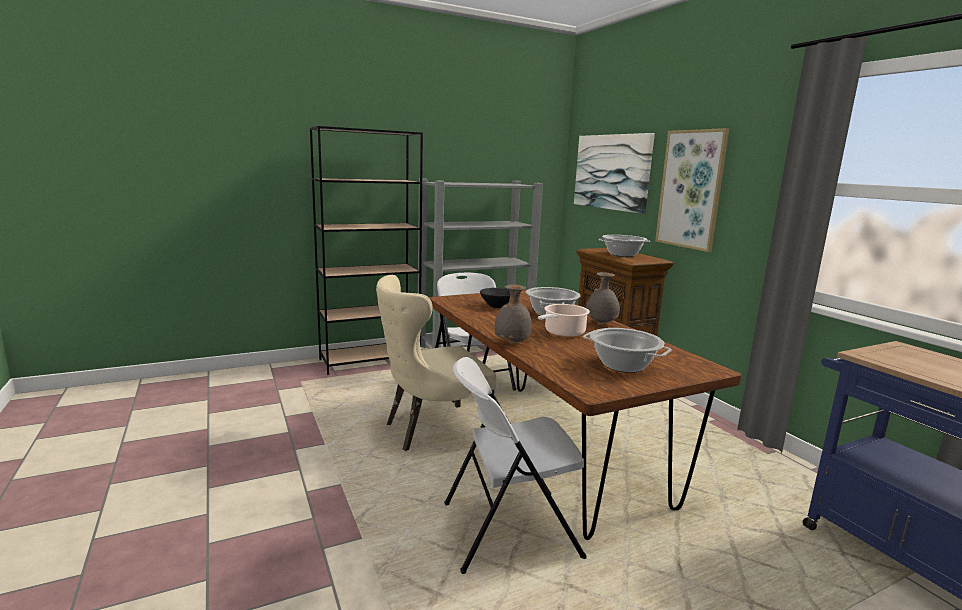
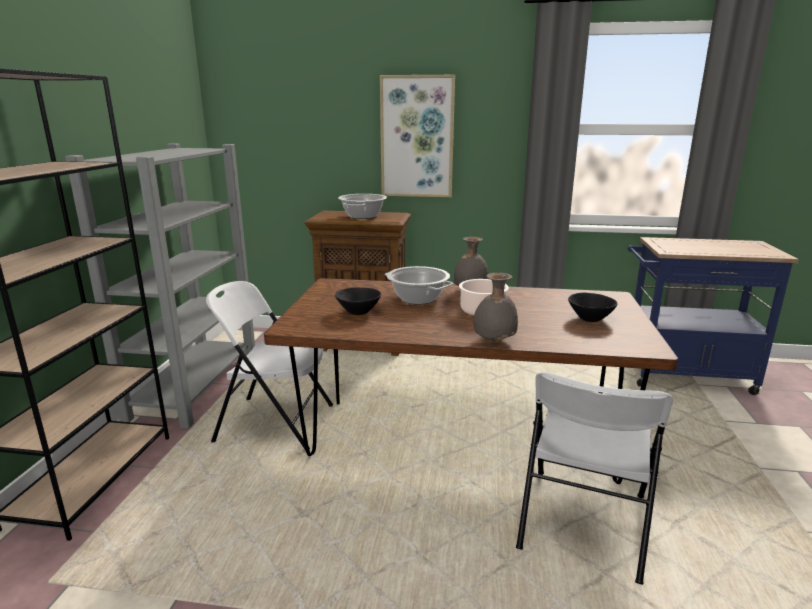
camera: 55 degrees left, 5 degrees up
(431, 430) = (356, 498): beige chair -> none
(611, 172) = (295, 123): picture -> none
(623, 365) = (590, 318): cooking pot -> black bowl

